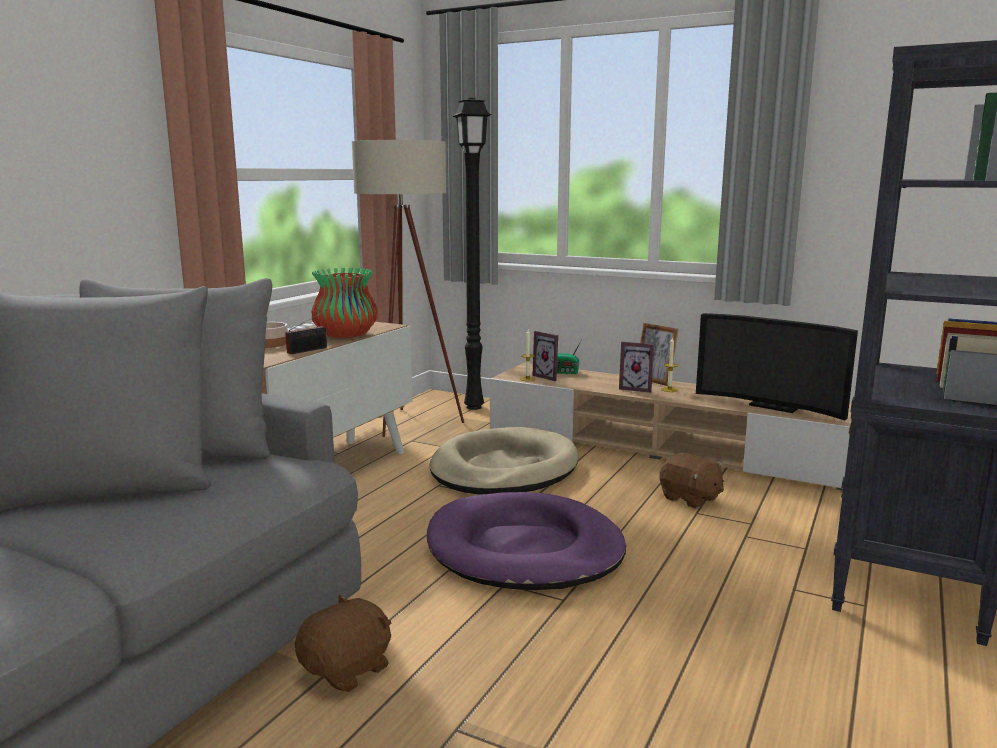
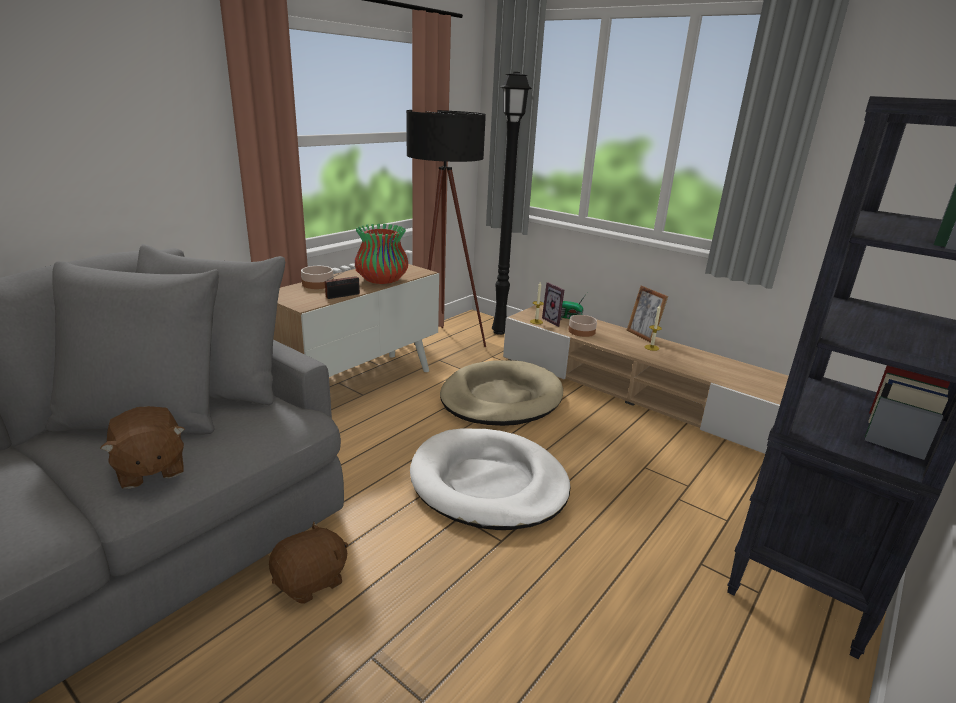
camera: 10 degrees right, 10 degrees up
(409, 425) = (442, 344): beige floor lamp -> black floor lamp
(524, 549) = (488, 483): purple dog bed -> white dog bed
(583, 383) = (581, 331): none -> bowl
(636, 388) = (624, 343): picture frame -> none
(690, 499) = (644, 451): brown plush toy -> brown plush toy (150, 469)
(773, 406) = (737, 378): television -> none

